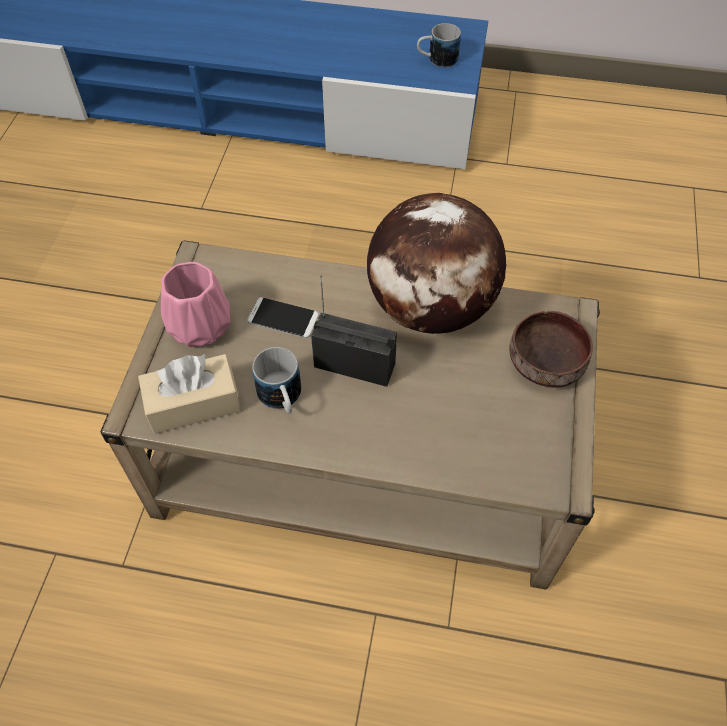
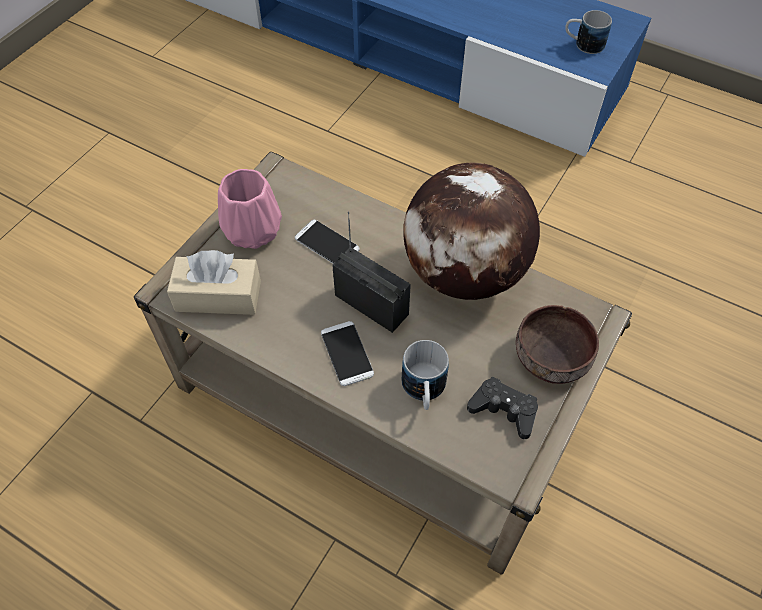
camera: 20 degrees right, 0 degrees up
(282, 399) = (295, 315): mug -> mug (424, 391)
(351, 421) = (347, 353): none -> phone
(524, 427) = (504, 410): none -> black game controller

